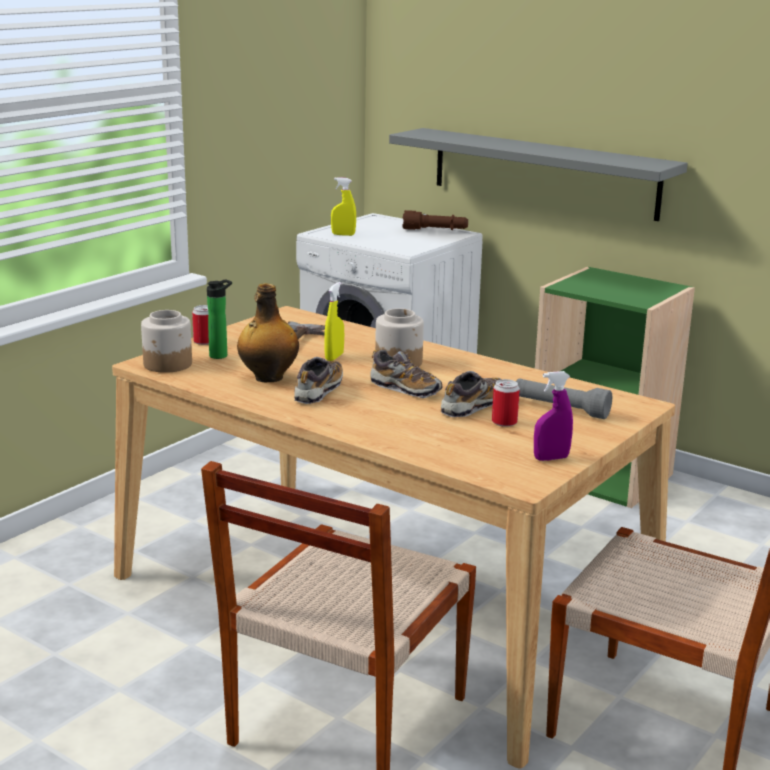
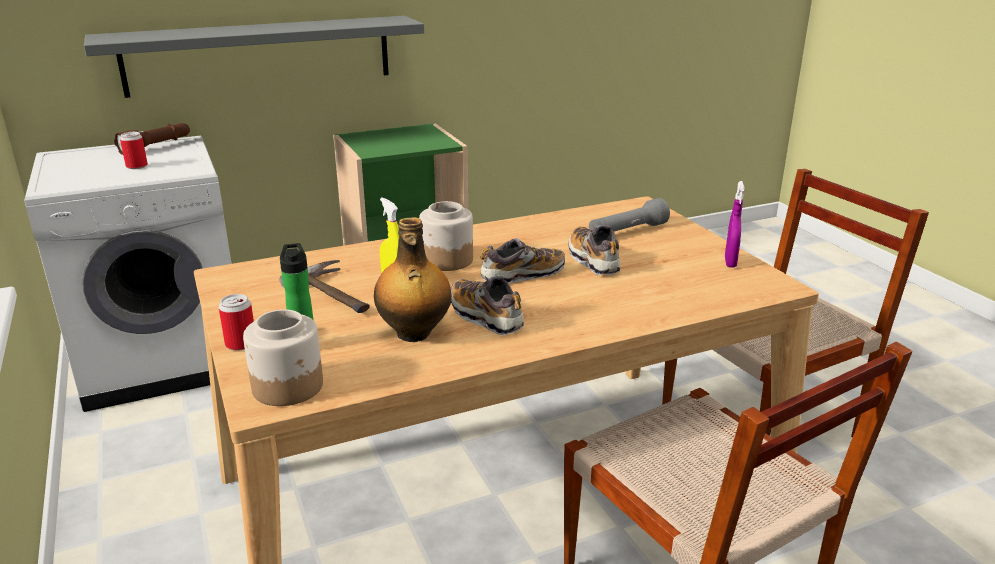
camera: 60 degrees left, 5 degrees up
(343, 234) = (79, 180): yellow spray bottle -> none
(504, 422) = (639, 258): can -> can (137, 166)

